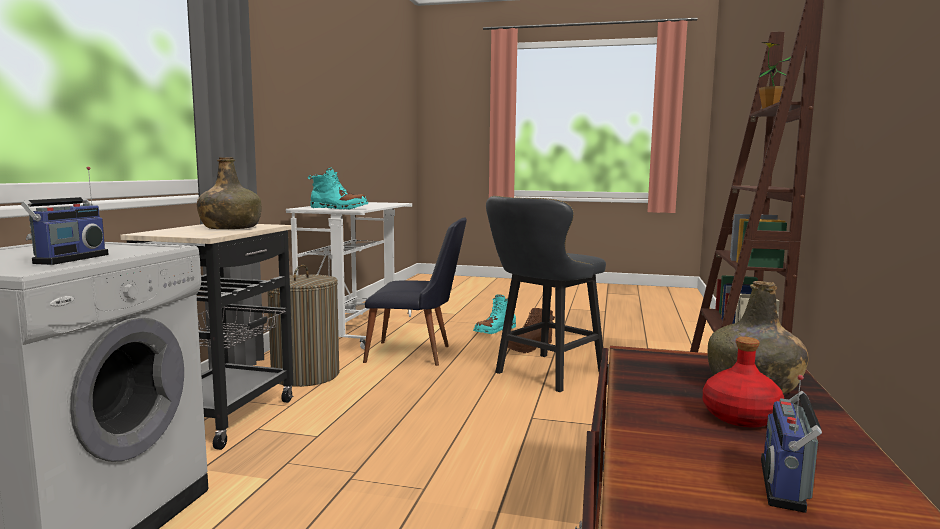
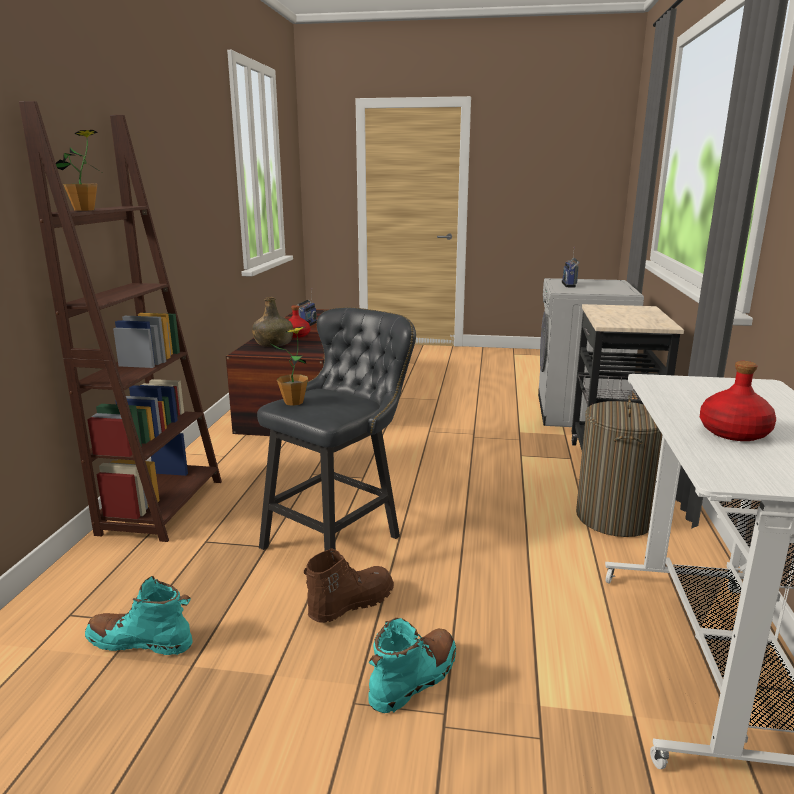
camera: 175 degrees right, 10 degrees up
(231, 228) = (619, 316): green bottle -> none
(338, 208) = (699, 386): turquoise boot -> turquoise boot (140, 642)
(369, 205) = (733, 432): none -> red bottle
(417, 354) = (517, 571): black chair -> none
(577, 254) = (294, 402): none -> potted plant

